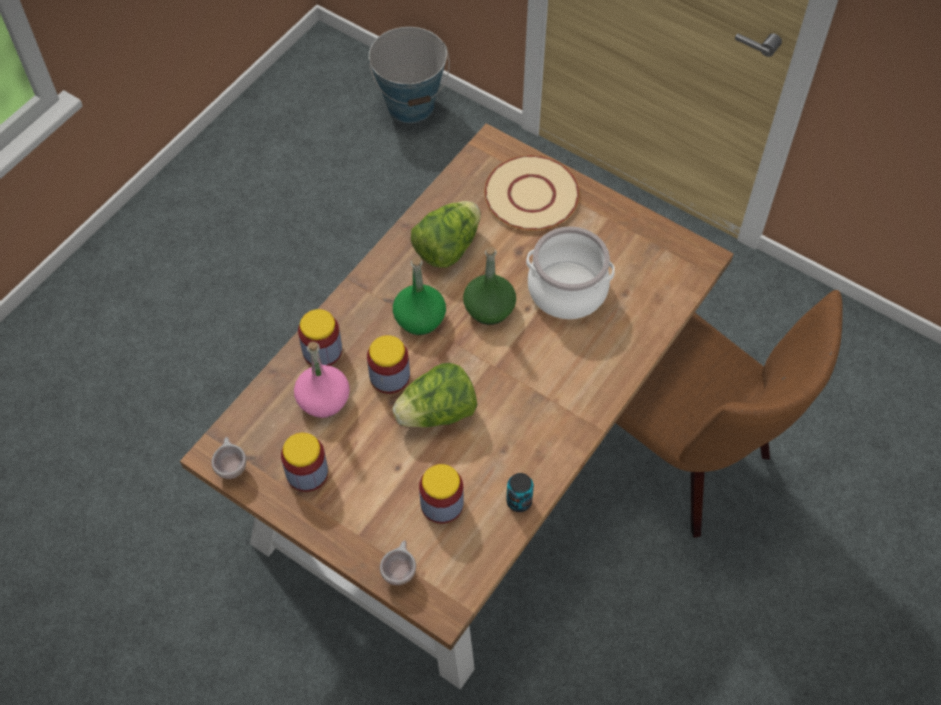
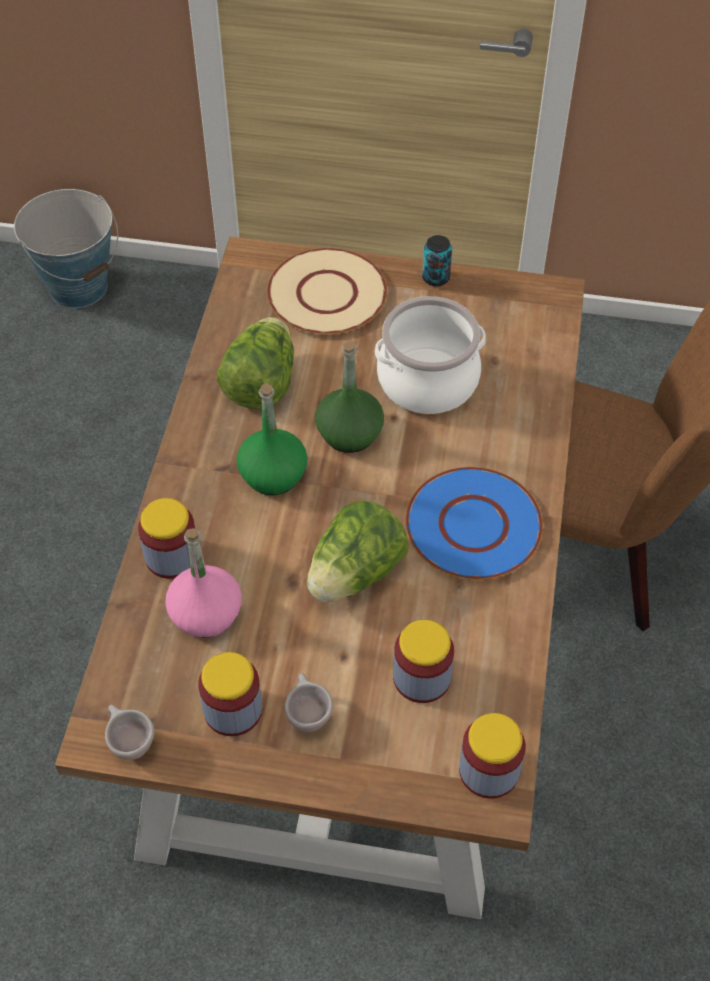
camera: 25 degrees left, 5 degrees down
(389, 376) = (273, 554): jar -> jar (489, 770)
(399, 570) = (416, 779): beige cup -> beige cup (307, 714)
(519, 501) = (511, 636): can -> can (435, 278)
(538, 412) = (473, 526): none -> blue plate

